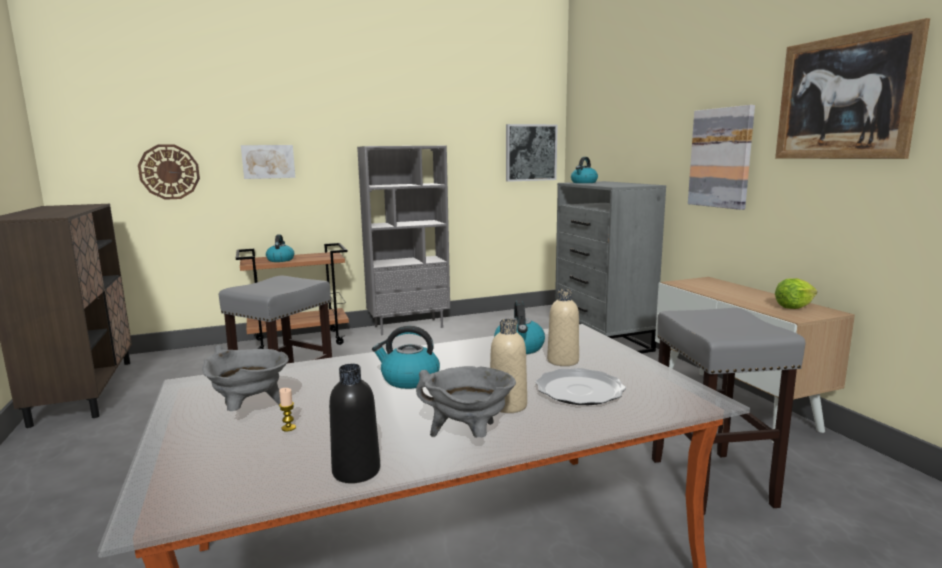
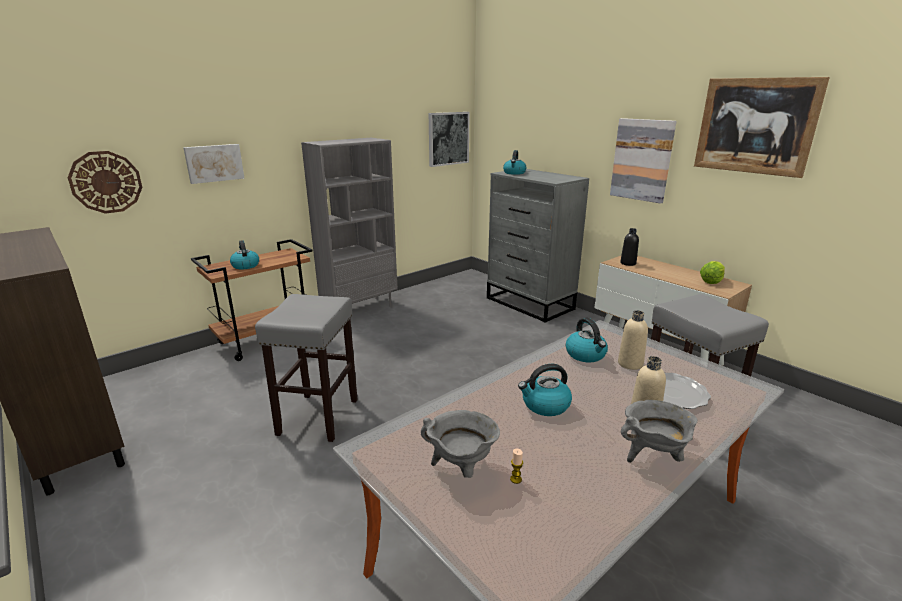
camera: 20 degrees left, 10 degrees up
(356, 471) = (617, 510): black bottle -> black bottle (628, 263)

